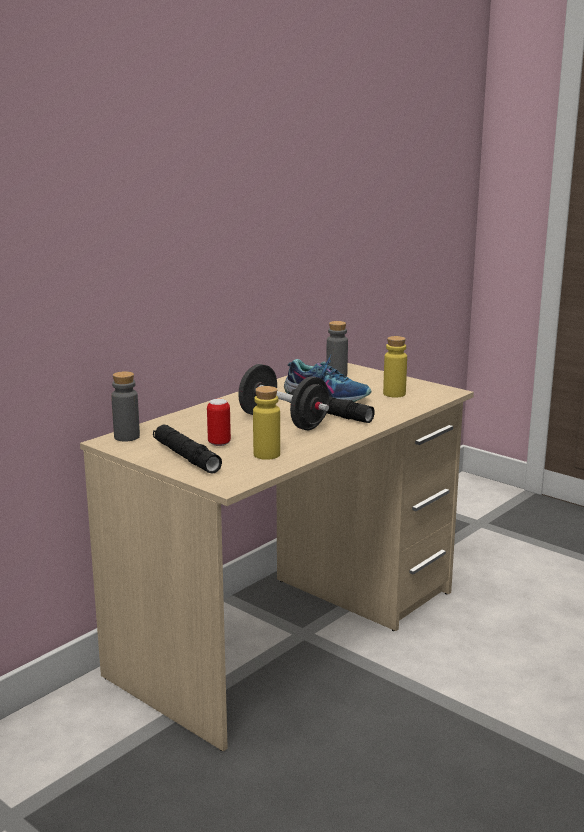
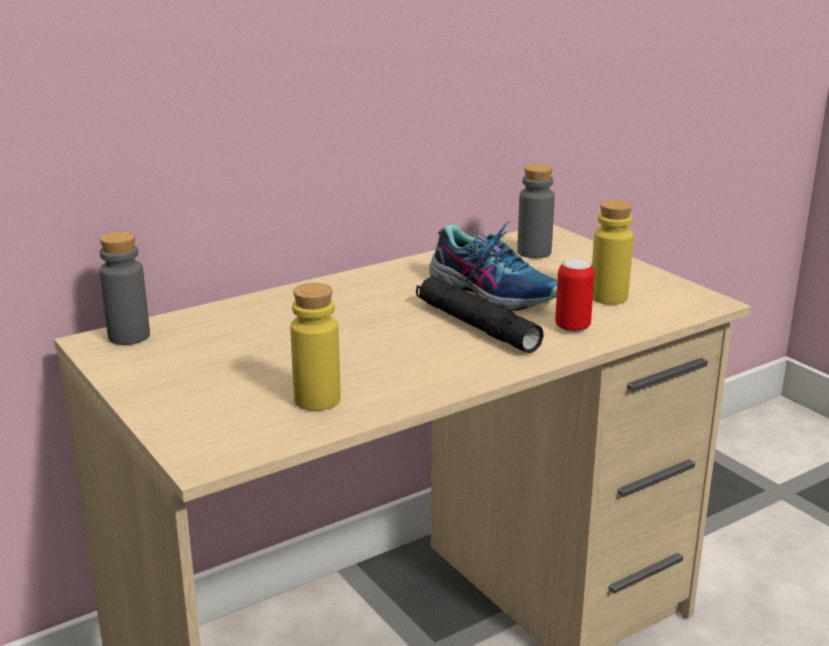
camera: 15 degrees right, 5 degrees up
(186, 457) = (186, 388): black flashlight -> none
(219, 443) = (258, 366): can -> can (572, 327)
(283, 421) = (392, 333): black dumbbell -> none

